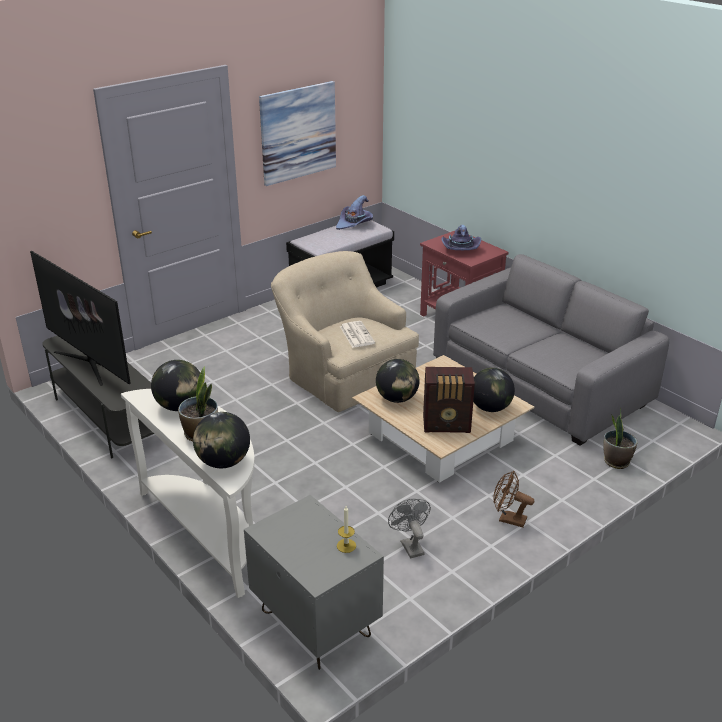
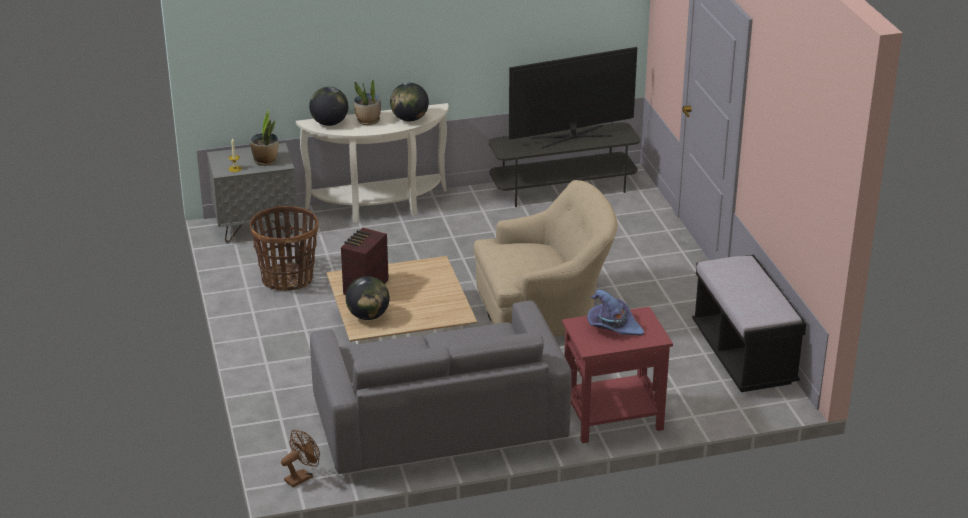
camera: 115 degrees right, 0 degrees up
(298, 132) = (779, 148): picture -> none
(354, 223) = (774, 303): purple hat -> none
(356, 334) = (516, 254): newspaper -> none
(397, 398) = (424, 275): globe -> none
(410, 545) = (287, 279): grey fan -> basket
(508, 519) = (271, 329): brown fan -> brown fan (302, 477)
(616, 461) = (282, 412): potted plant -> potted plant (265, 161)

